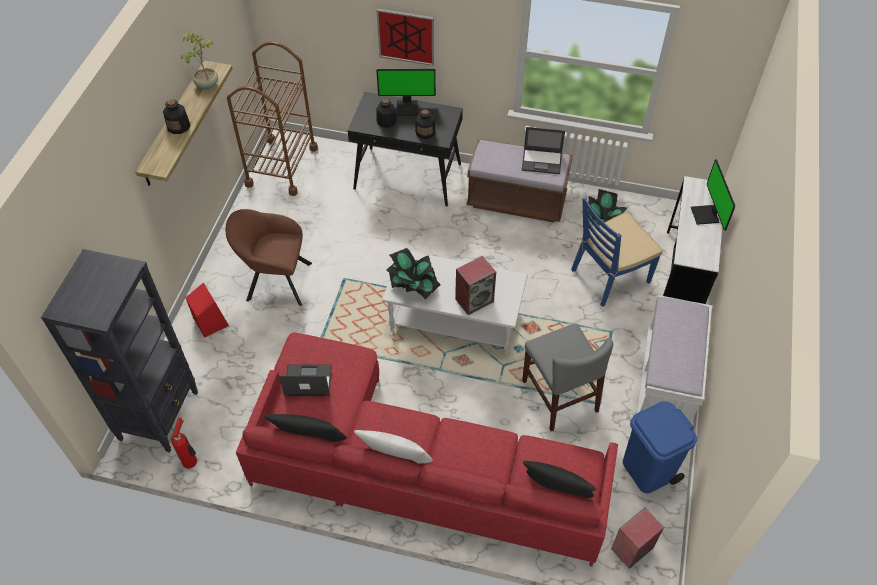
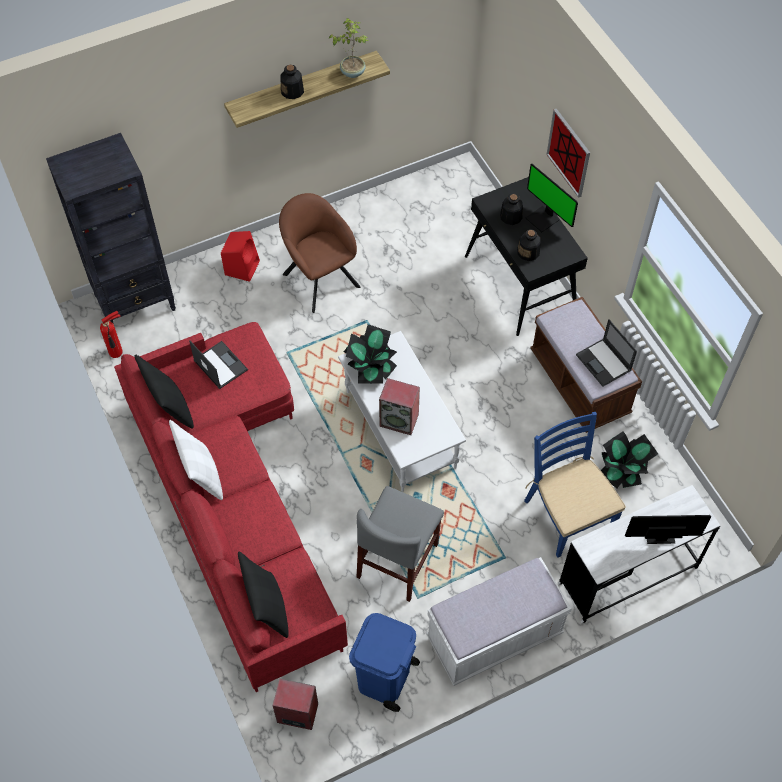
camera: 50 degrees right, 5 degrees up
(281, 166) = (436, 190): brown cart -> none
(609, 276) = (567, 515): blue chair -> blue chair turned 45 degrees clockwise
(706, 215) = (658, 533): monitor -> monitor turned 45 degrees clockwise

